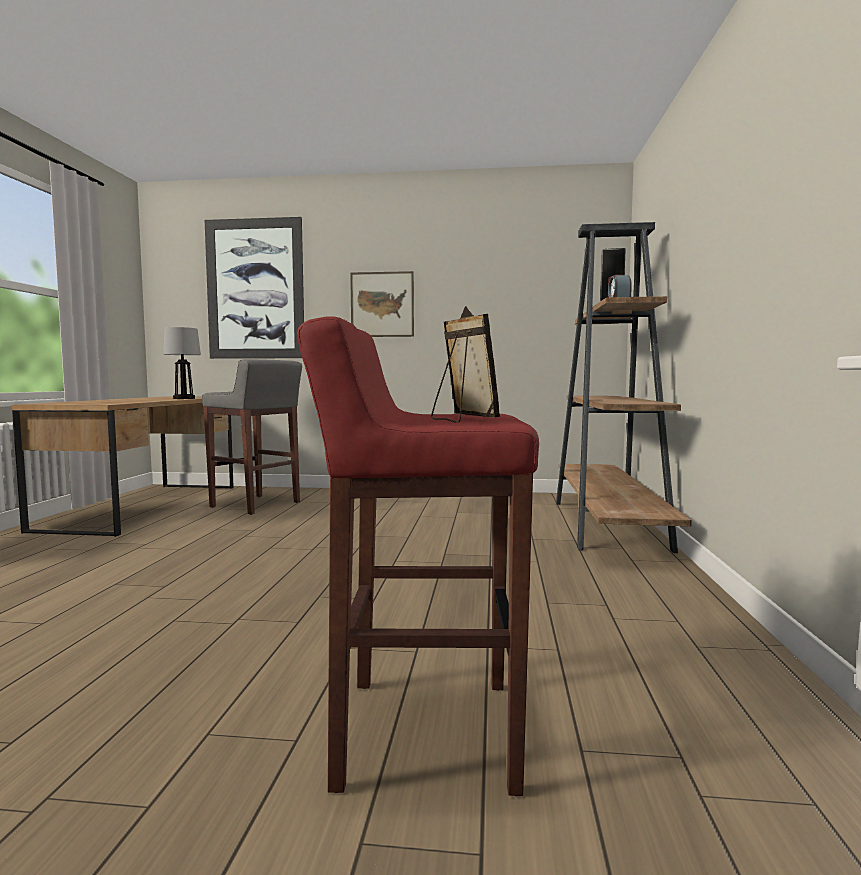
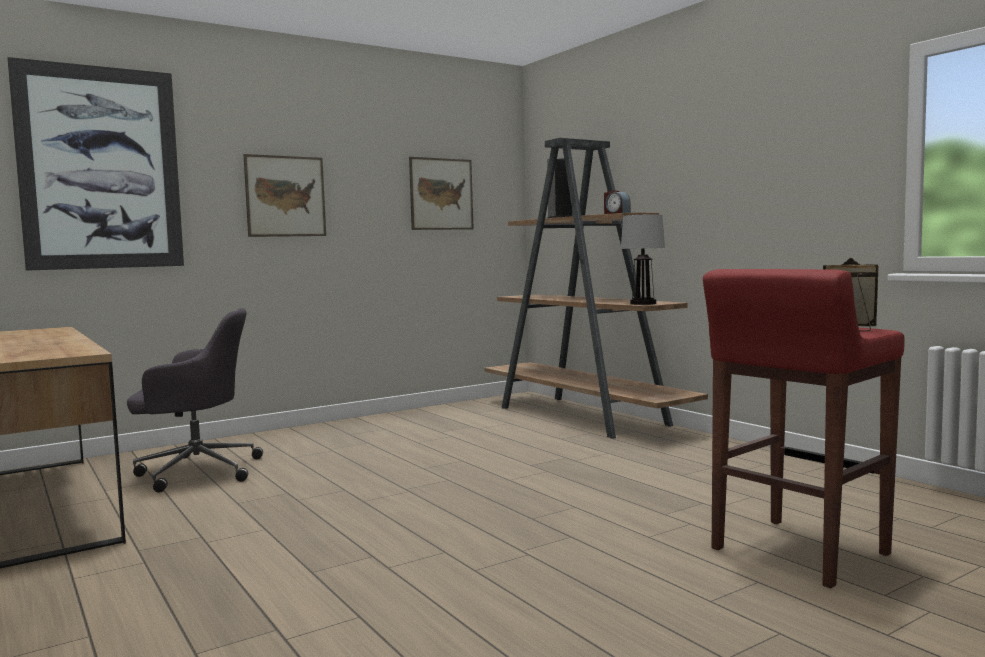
camera: 40 degrees left, 0 degrees up
(184, 398) = (60, 335): table lamp -> table lamp (642, 303)
(256, 505) = (196, 471): grey stool -> grey office chair
(528, 297) = (441, 194): none -> picture

